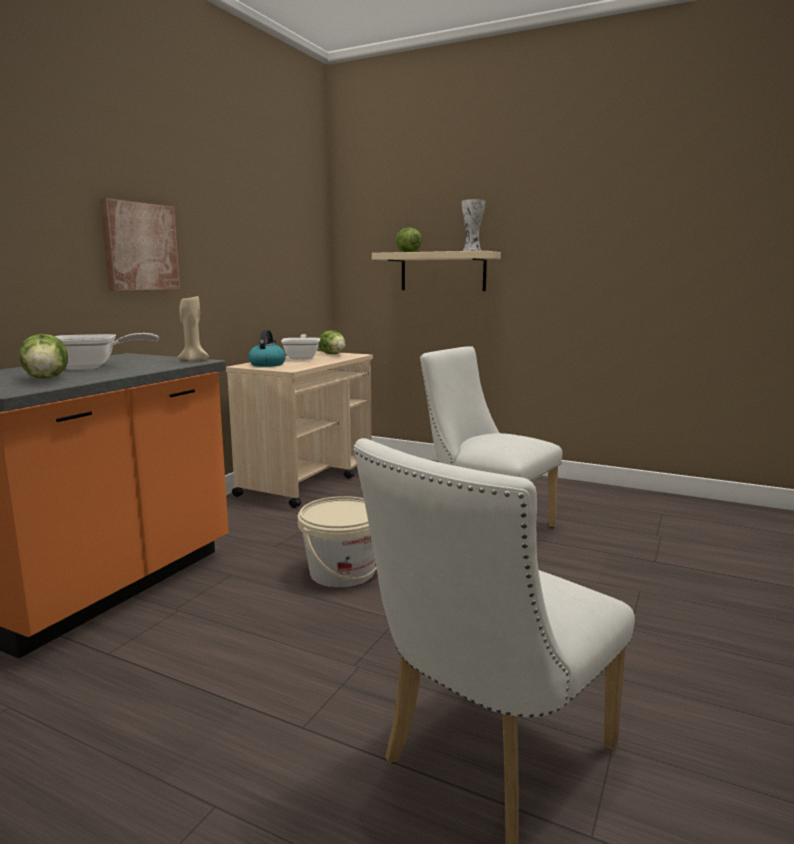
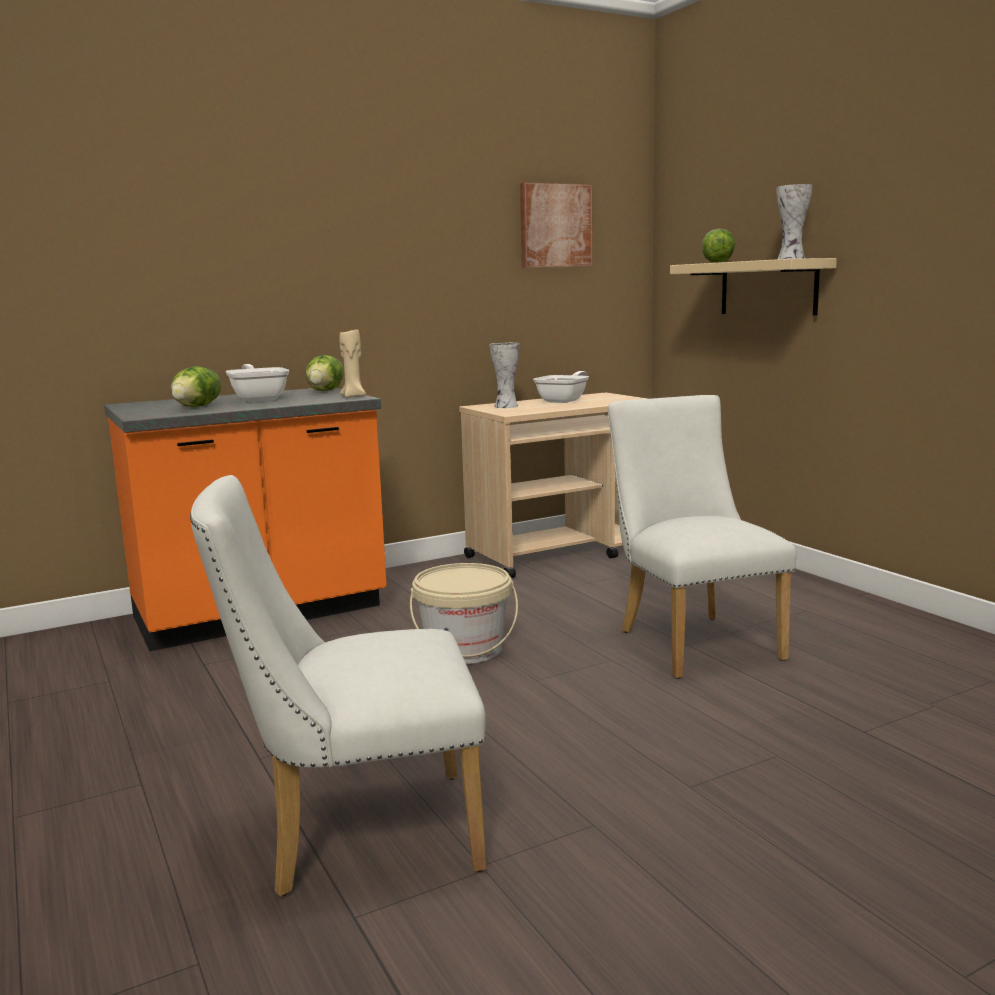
camera: 35 degrees right, 0 degrees up
(93, 367) = (259, 399): frying pan -> frying pan turned 135 degrees counterclockwise
(140, 247) = (355, 275): picture -> picture (555, 226)
(267, 364) = (505, 406): kettle -> vase
(333, 354) = (613, 398): lettuce -> lettuce (326, 391)

